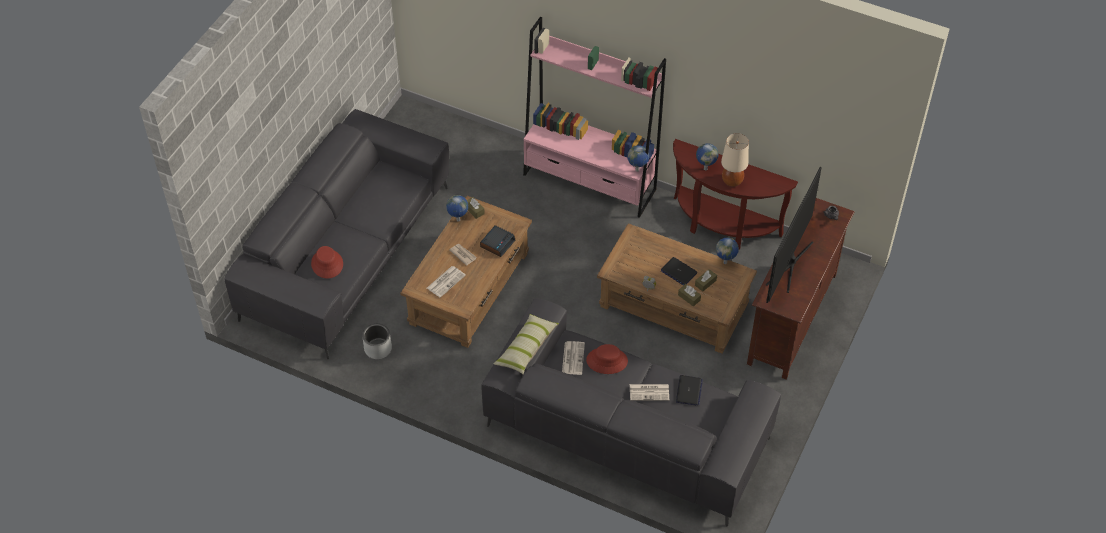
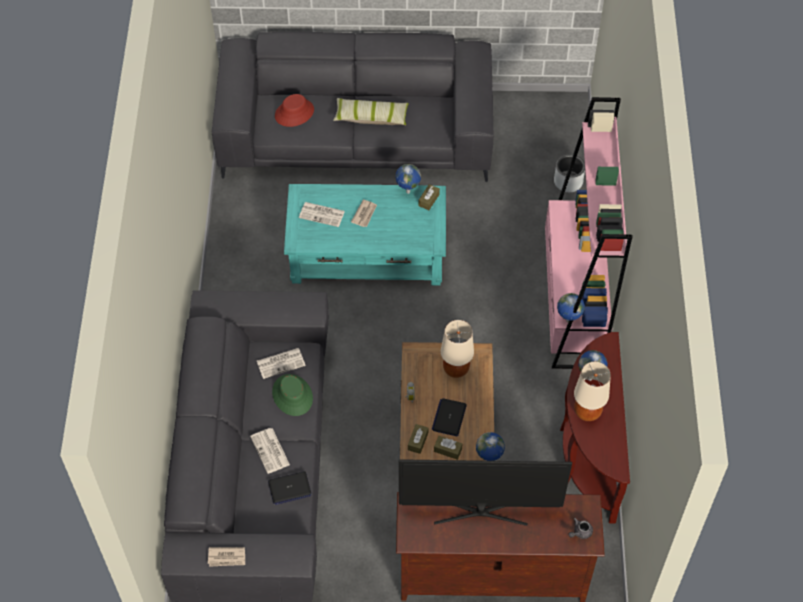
camera: 65 degrees right, 5 degrees up
(378, 348) = (254, 211): grey planter -> grey planter (568, 181)
(469, 288) = (367, 254): brown coffee table -> turquoise coffee table
(497, 243) = (396, 237): alarm clock -> none
(526, 348) = (253, 309): pillow -> pillow (371, 117)
(607, 360) = (292, 395): red hat -> green hat
(639, 252) = (455, 369): none -> beige table lamp
(743, 438) = (227, 557): none -> newspaper

